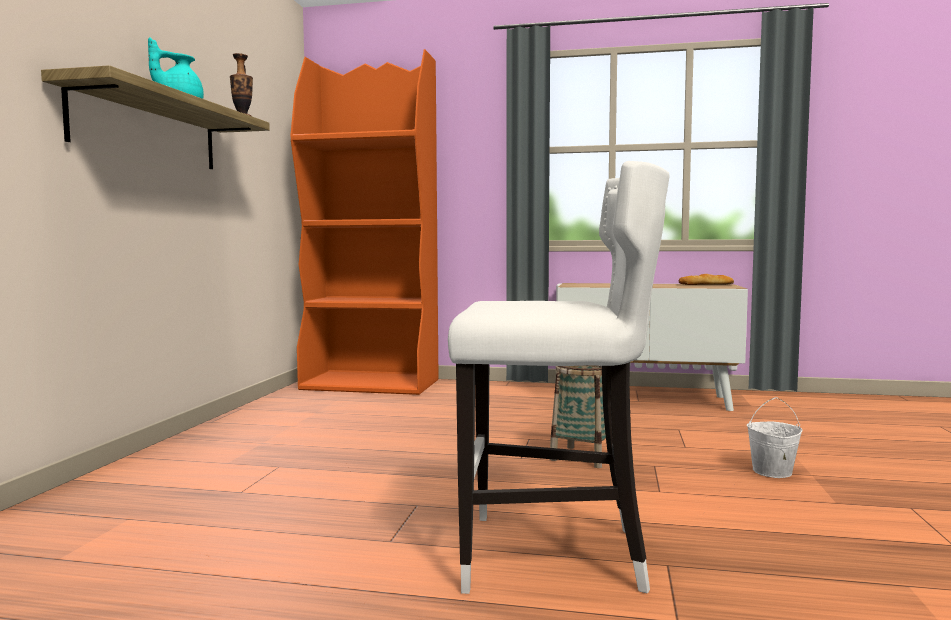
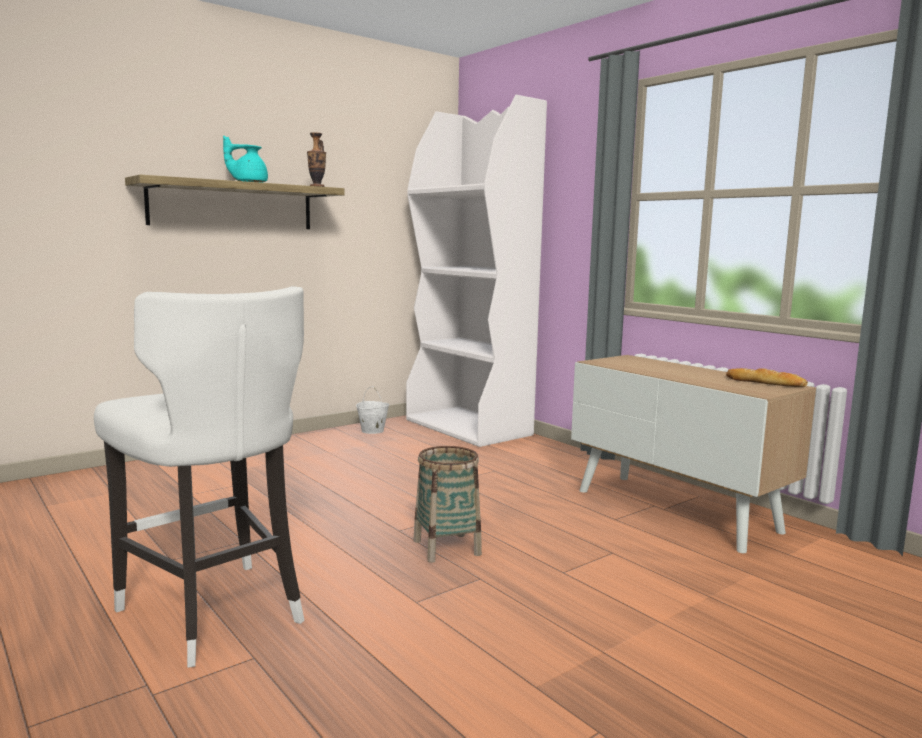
camera: 40 degrees right, 5 degrees up
(372, 384) = (469, 427): orange bookcase -> white bookcase
(772, 472) = (569, 631): white bucket -> white bucket (372, 431)

